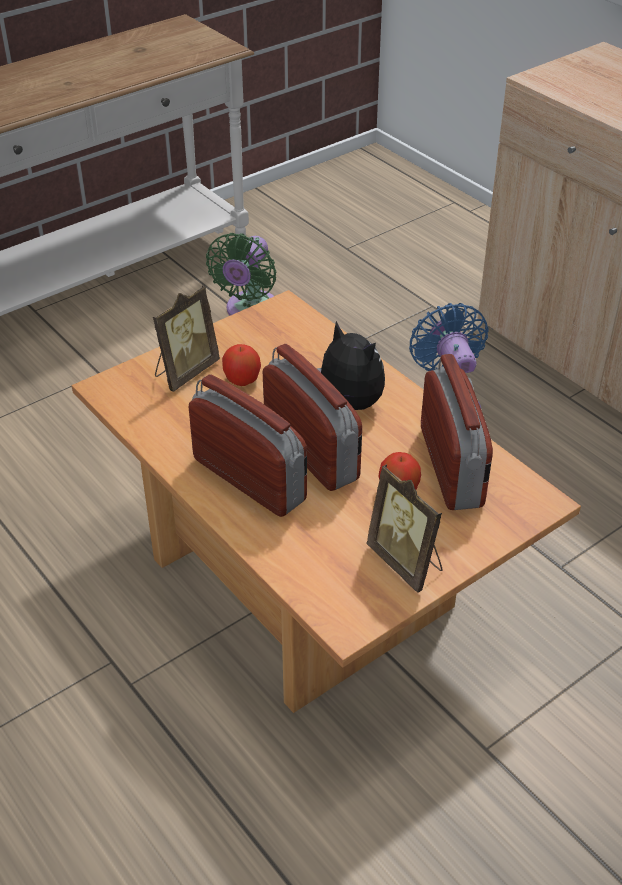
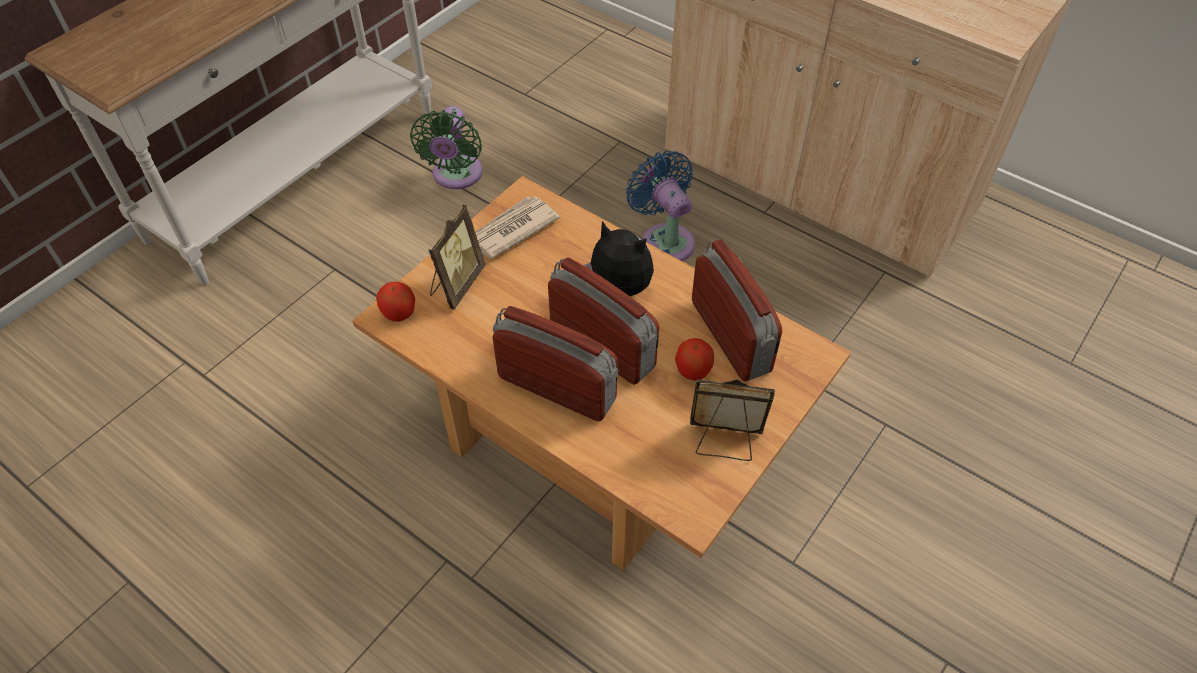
camera: 15 degrees left, 10 degrees up
(242, 380) = (513, 283): apple -> apple (399, 313)
(258, 334) = (511, 230): none -> newspaper
(406, 562) = (724, 442): picture frame -> picture frame turned 150 degrees clockwise

